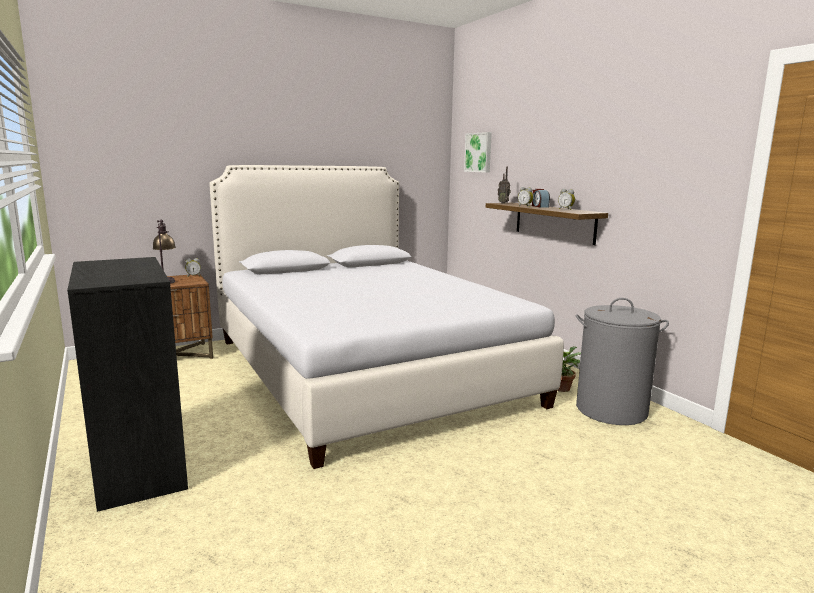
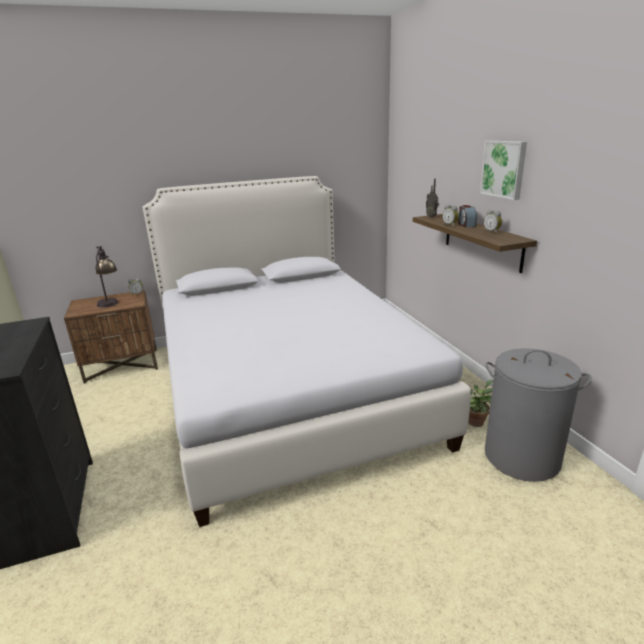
camera: 10 degrees right, 10 degrees up
(479, 152) = (413, 156): picture -> picture (504, 169)

